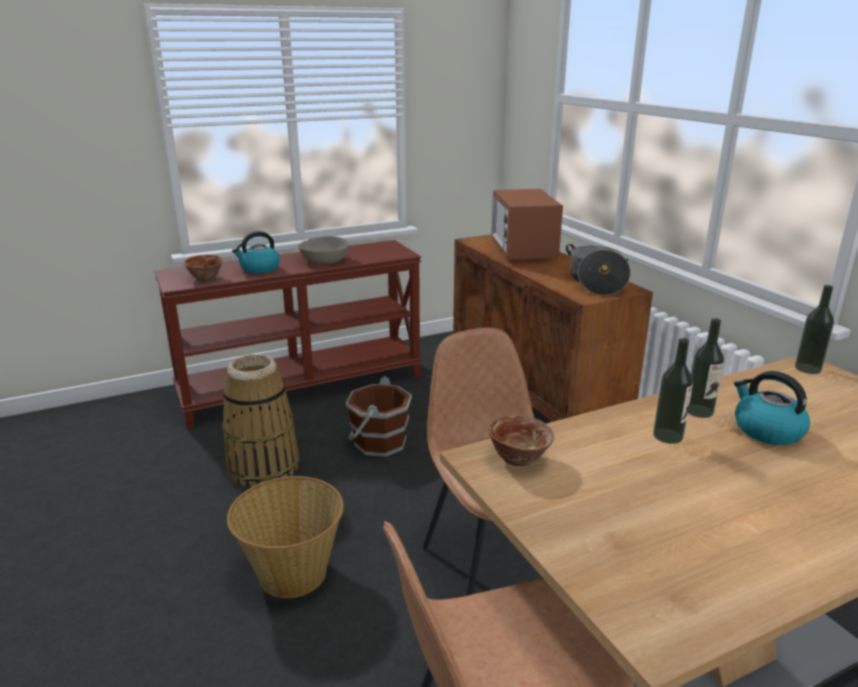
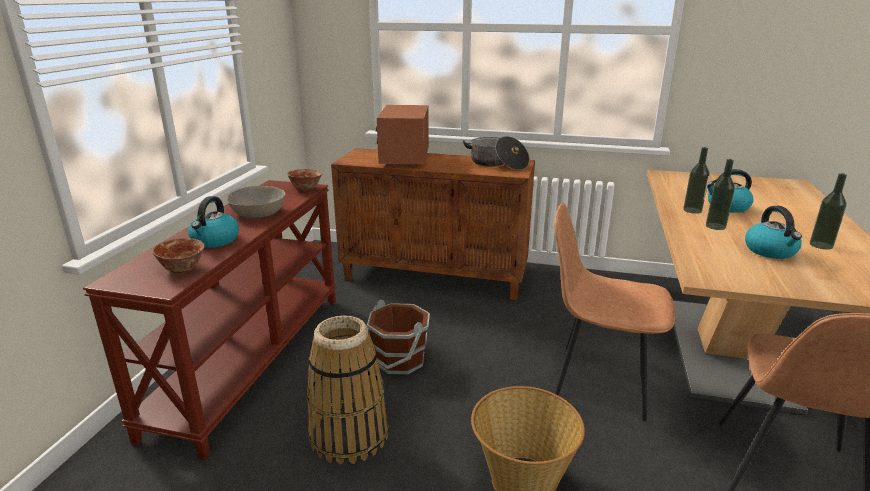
camera: 50 degrees left, 0 degrees up
(518, 458) = (713, 268): bowl -> bowl (305, 189)
(522, 252) = (404, 159): microwave -> microwave turned 60 degrees clockwise
(645, 487) = (771, 251): none -> kettle
(807, 368) = (666, 175): bottle -> bottle (821, 245)

